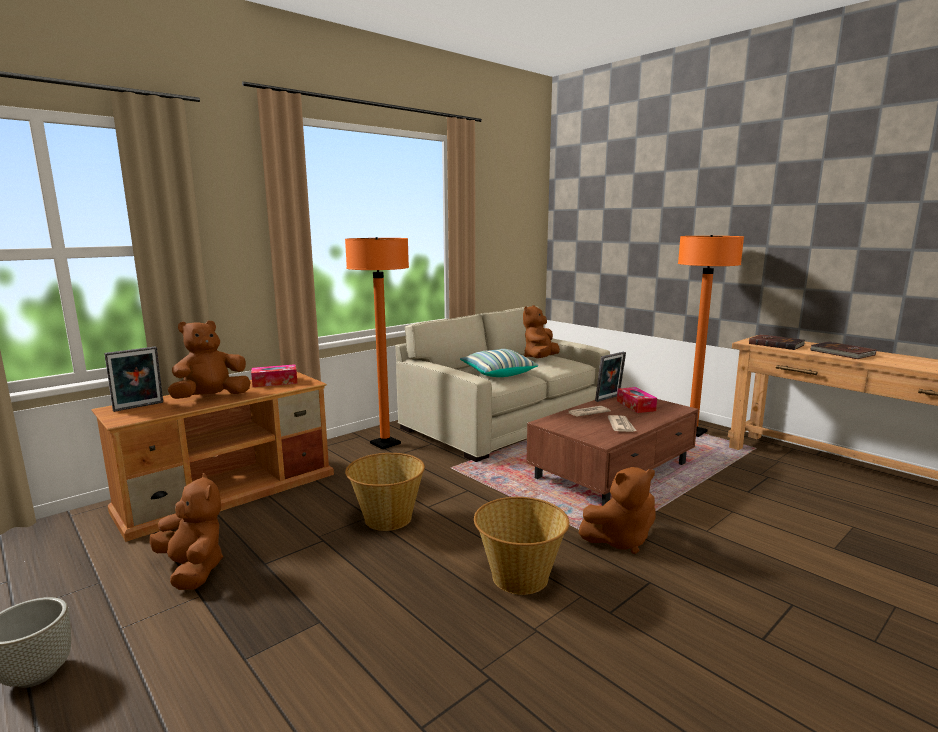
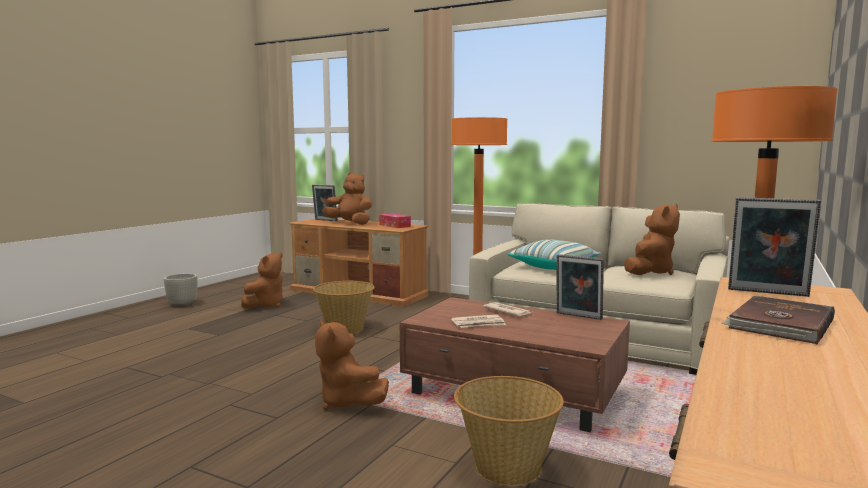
camera: 70 degrees right, 5 degrees down
(520, 578) = (273, 373): basket -> basket (506, 467)
(540, 358) = (649, 272): brown plush toy -> brown plush toy turned 120 degrees clockwise
(635, 406) = (566, 327): tissue box -> none
(776, 344) = (768, 293): brown book -> picture frame

